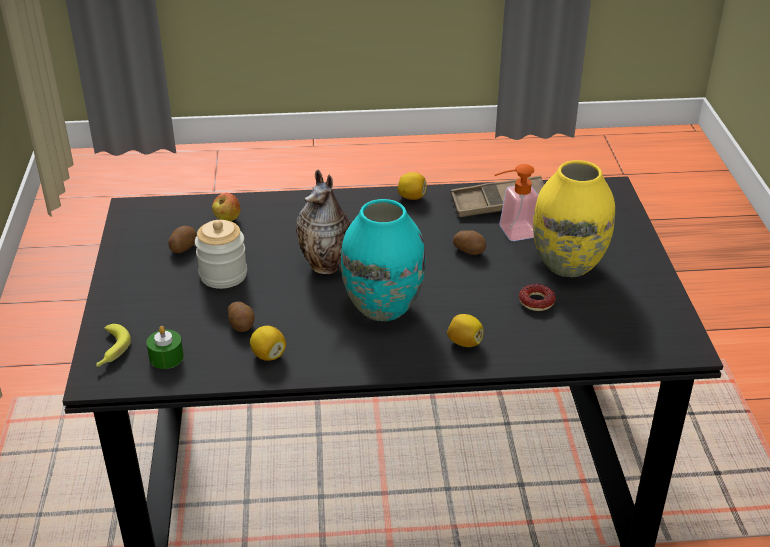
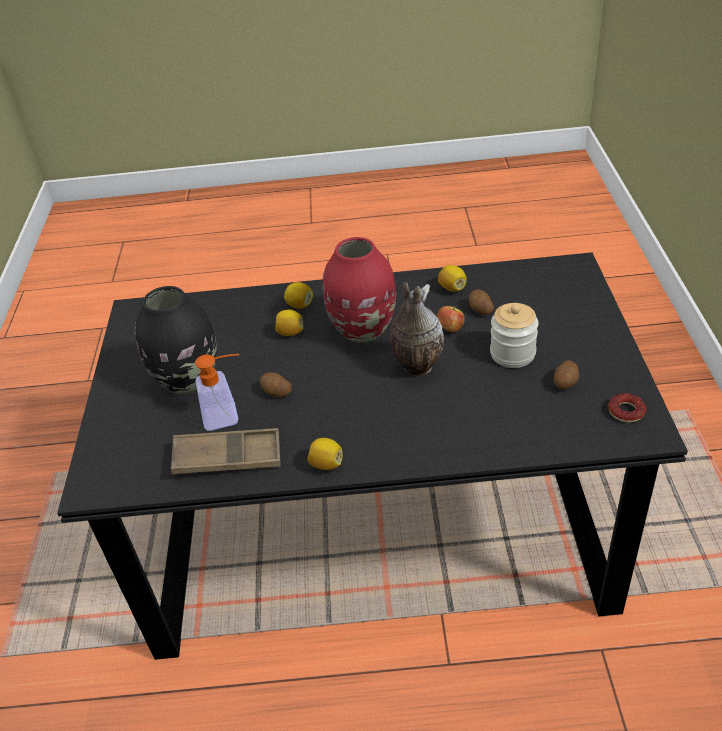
camera: 175 degrees left, 5 degrees up
(110, 351) = (578, 284): banana -> none
(166, 357) = (531, 282): green candle -> none
(227, 219) = (533, 422): apple -> apple (450, 329)
(382, 307) = (364, 330): turquoise vase -> red vase
(469, 309) = (290, 332): none -> lemon
(536, 301) = (231, 342): donut -> donut (626, 411)
(567, 264) = (188, 380): yellow vase -> black vase

